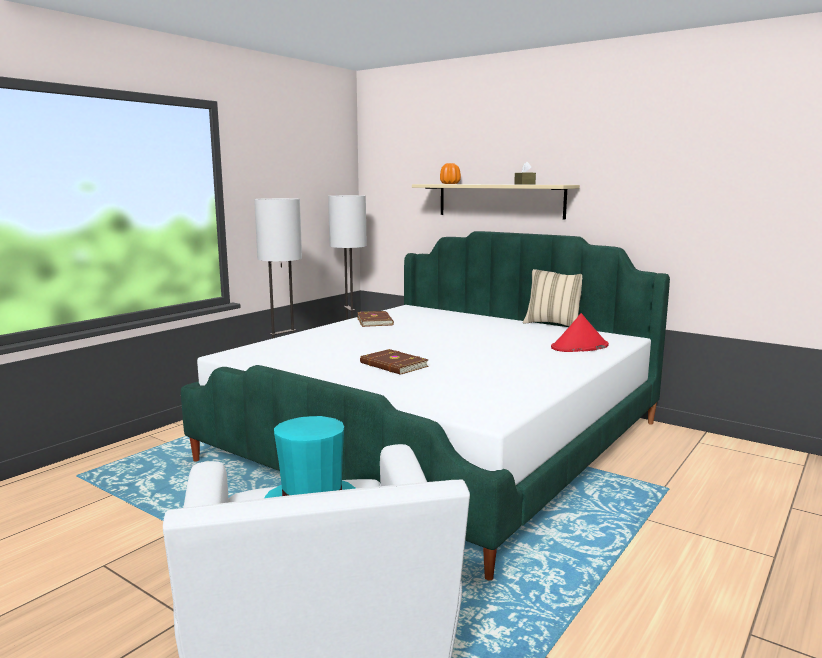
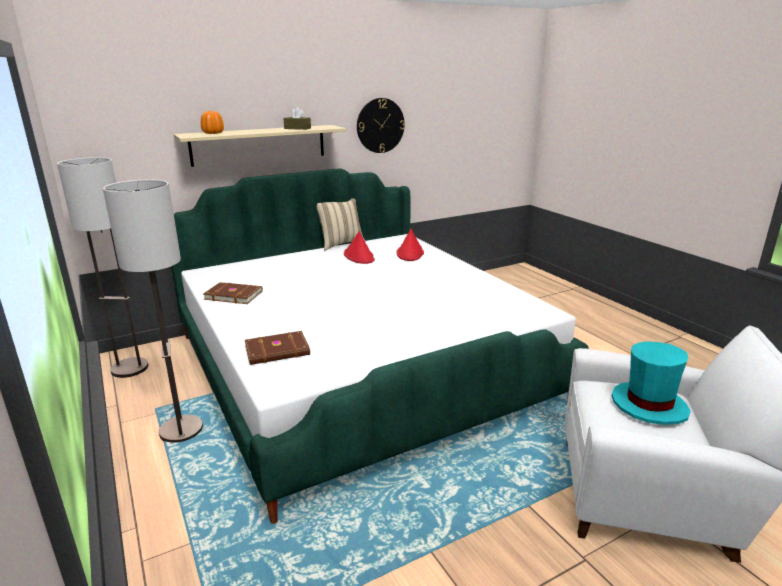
camera: 65 degrees left, 10 degrees up
(393, 365) = (398, 316): brown book -> brown book (278, 351)
(530, 334) = (359, 256): none -> red hat
(645, 190) = (380, 125): none -> wall clock

